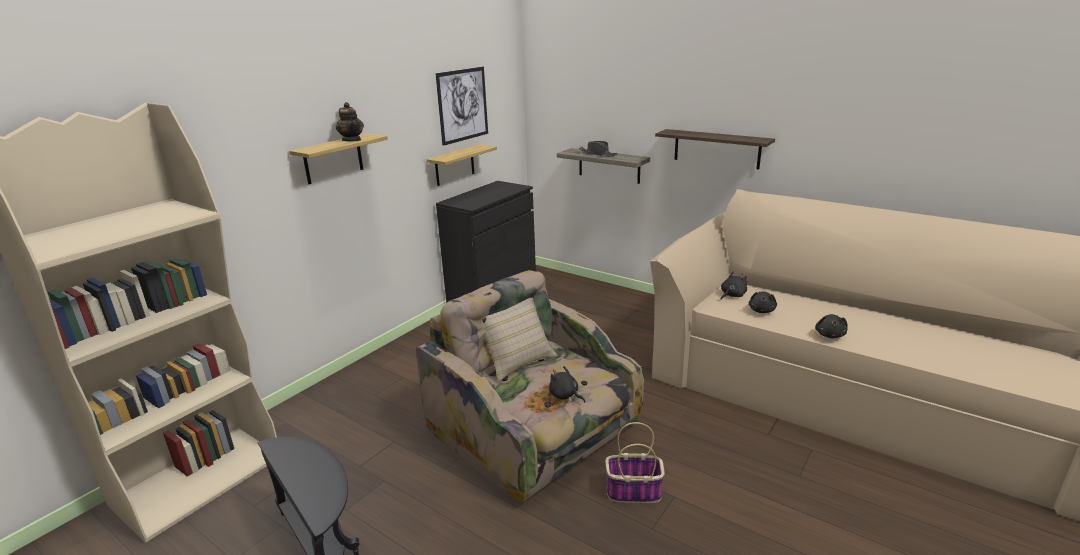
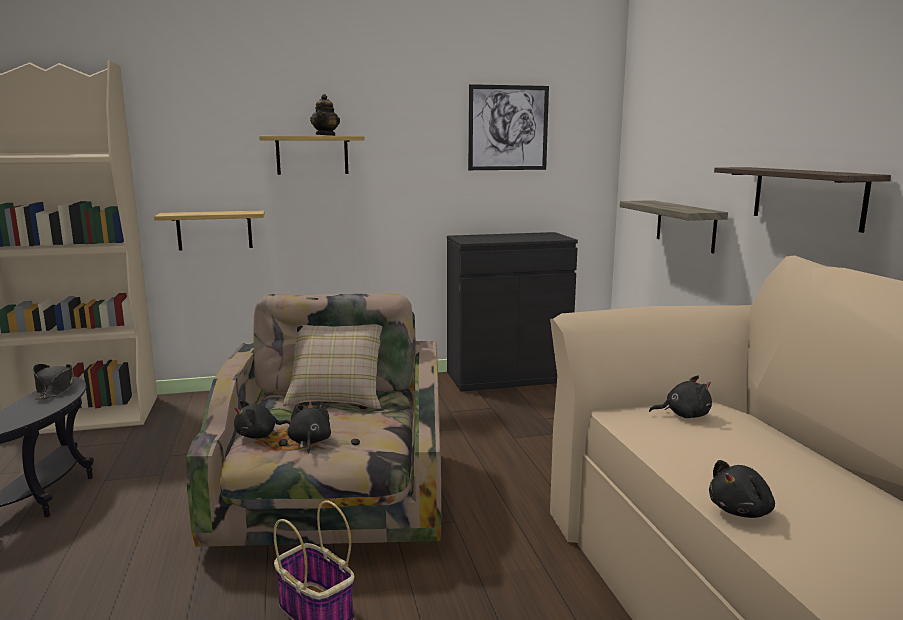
camera: 40 degrees right, 10 degrees down
(454, 165) = (485, 198): shelf -> shelf (214, 230)
(598, 154) = (664, 205): black hat -> black hat (55, 388)
(762, 310) = (689, 443): black plush toy -> black plush toy (259, 435)

